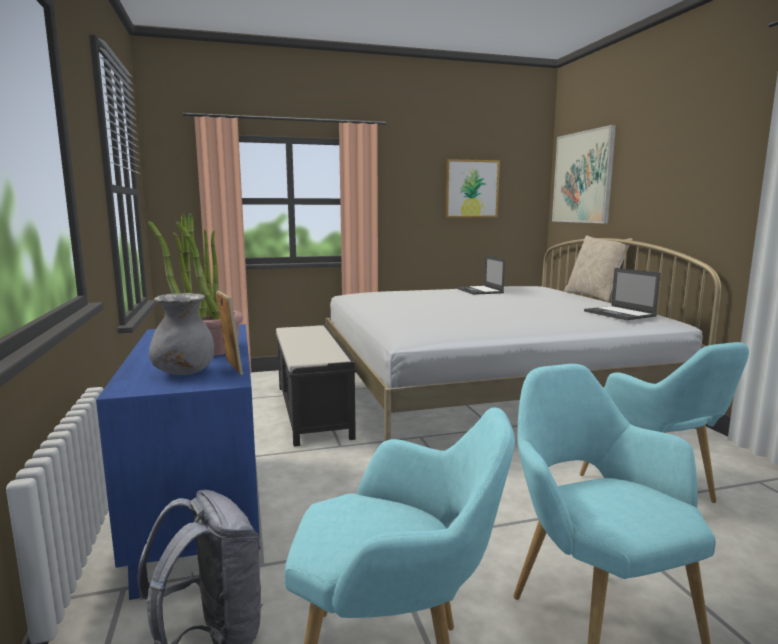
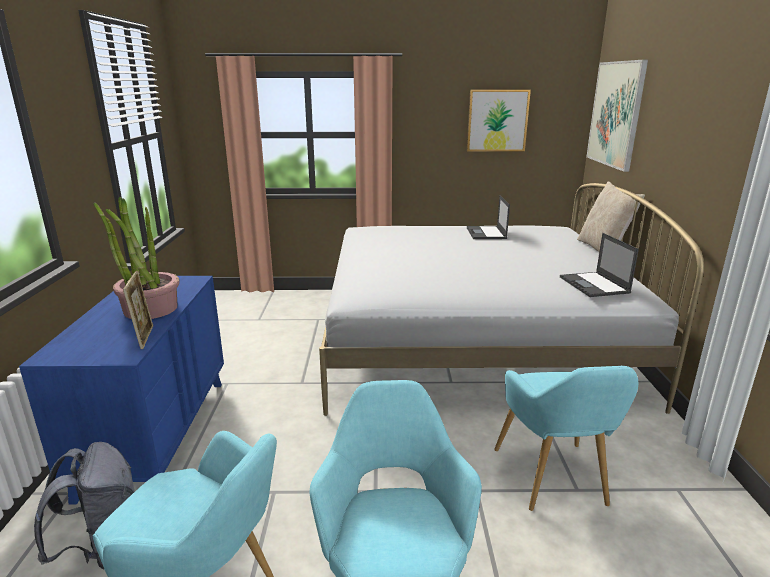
camera: 15 degrees right, 10 degrees up
(184, 373) = (104, 341): grey vase -> none
(313, 411) = (302, 341): black bench -> none

